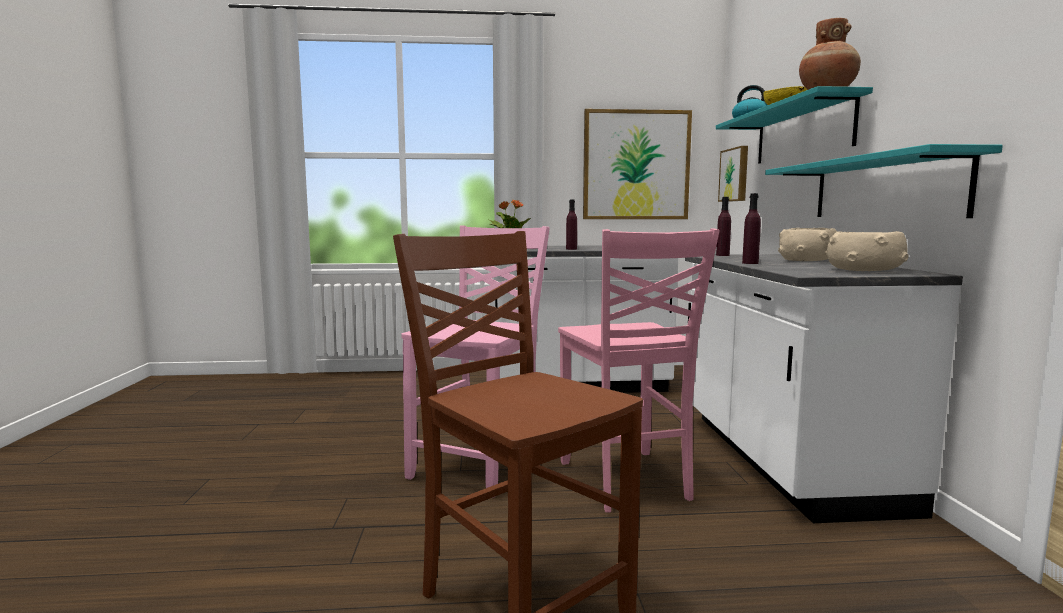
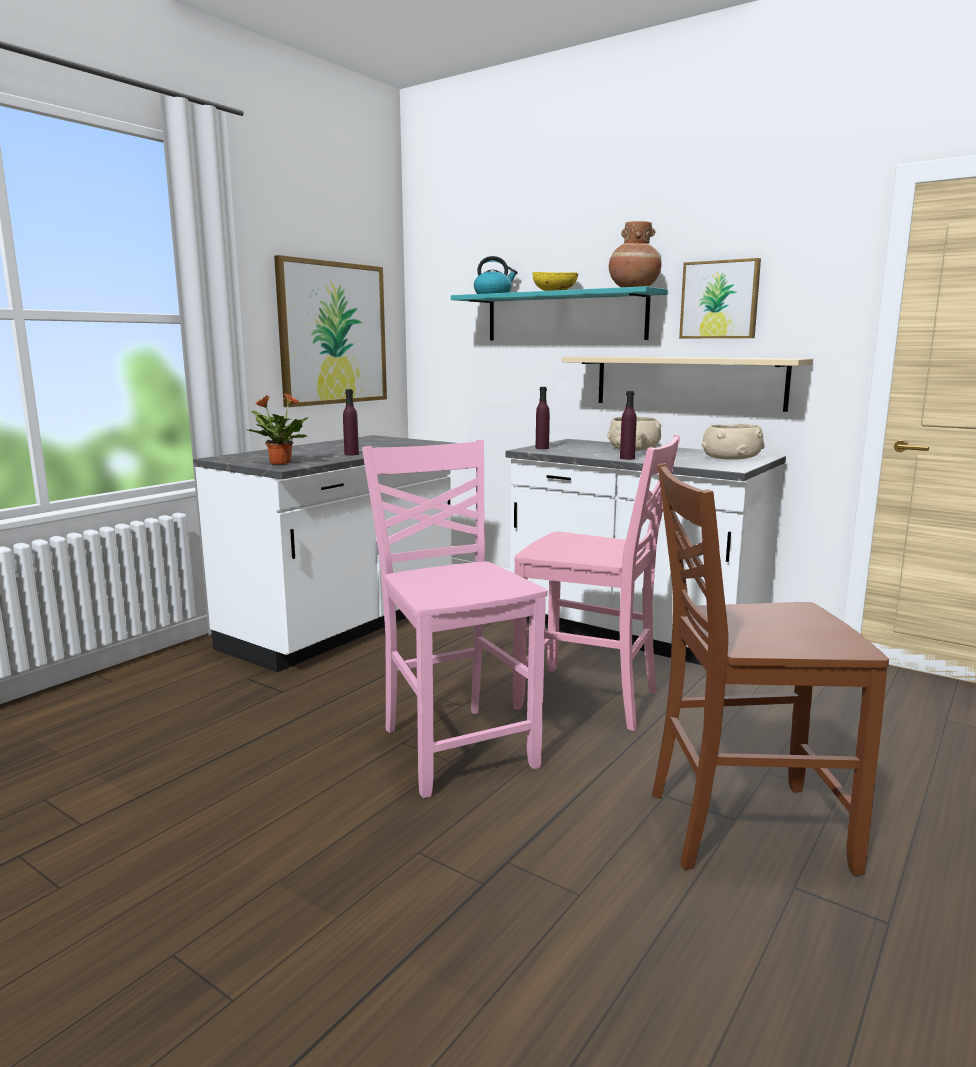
camera: 50 degrees left, 5 degrees up
(735, 175) = (443, 348): picture -> picture (720, 300)
(884, 189) = (688, 382): turquoise shelf -> beige shelf

